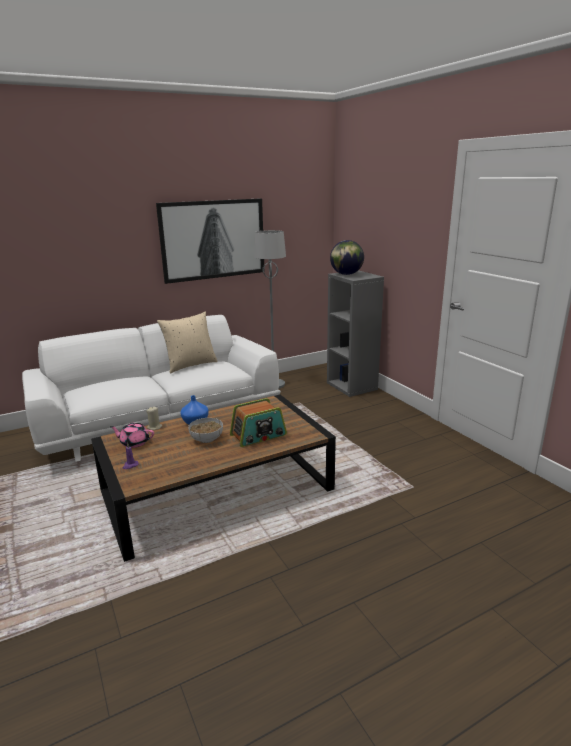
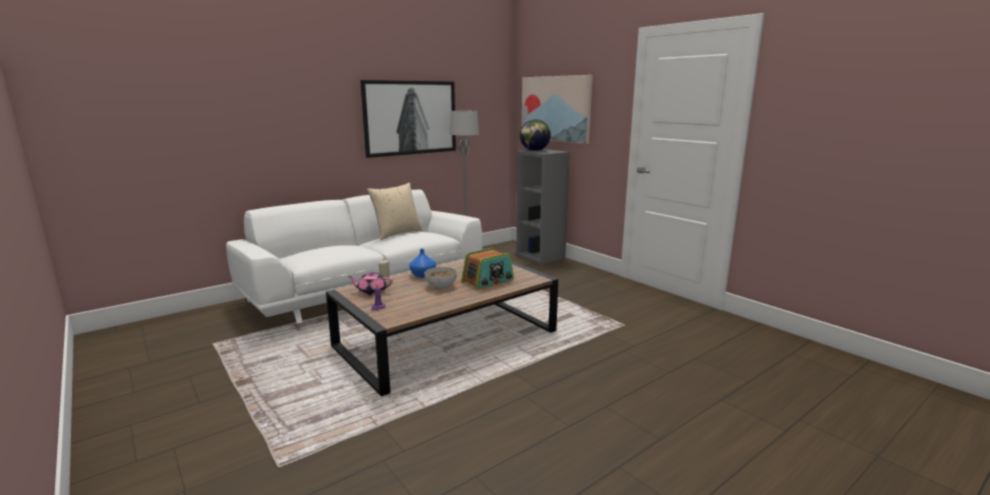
camera: 10 degrees left, 5 degrees down
(372, 227) = (556, 108): none -> picture

